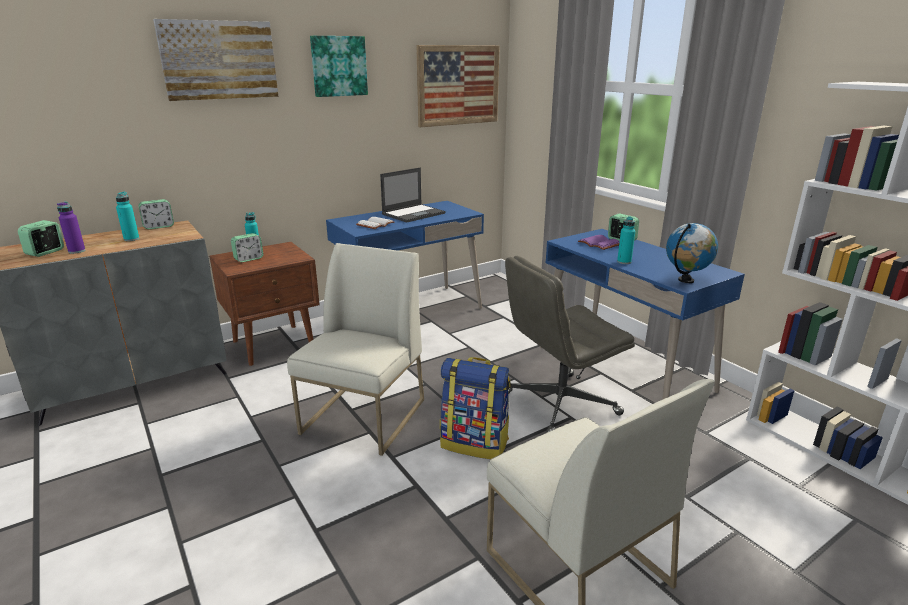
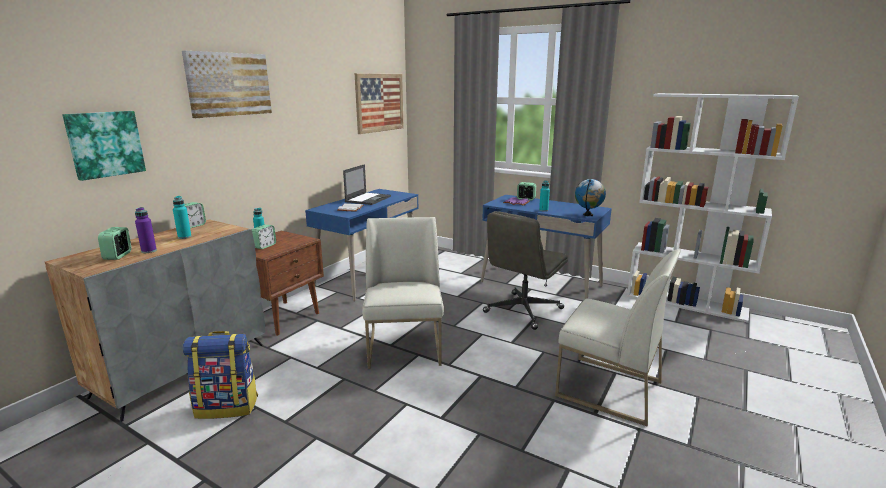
camera: 25 degrees left, 5 degrees down
(338, 66) = (308, 89): picture -> picture (105, 144)
(475, 443) = (493, 343): backpack -> backpack (227, 406)

